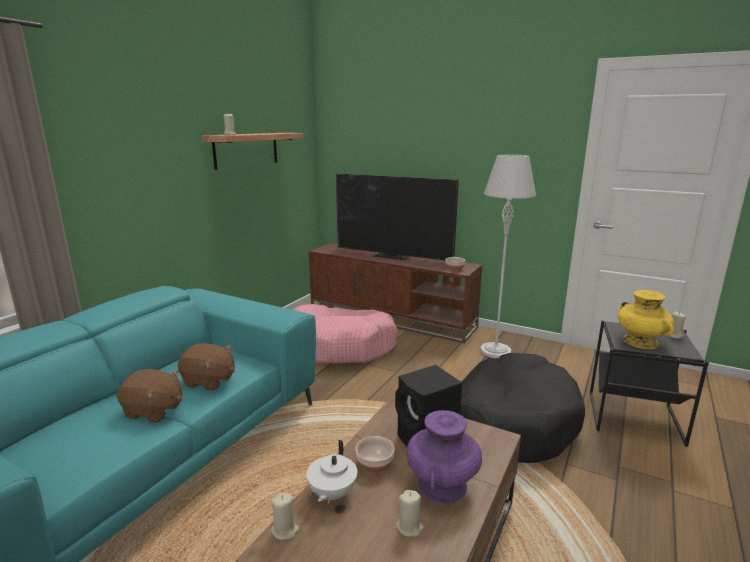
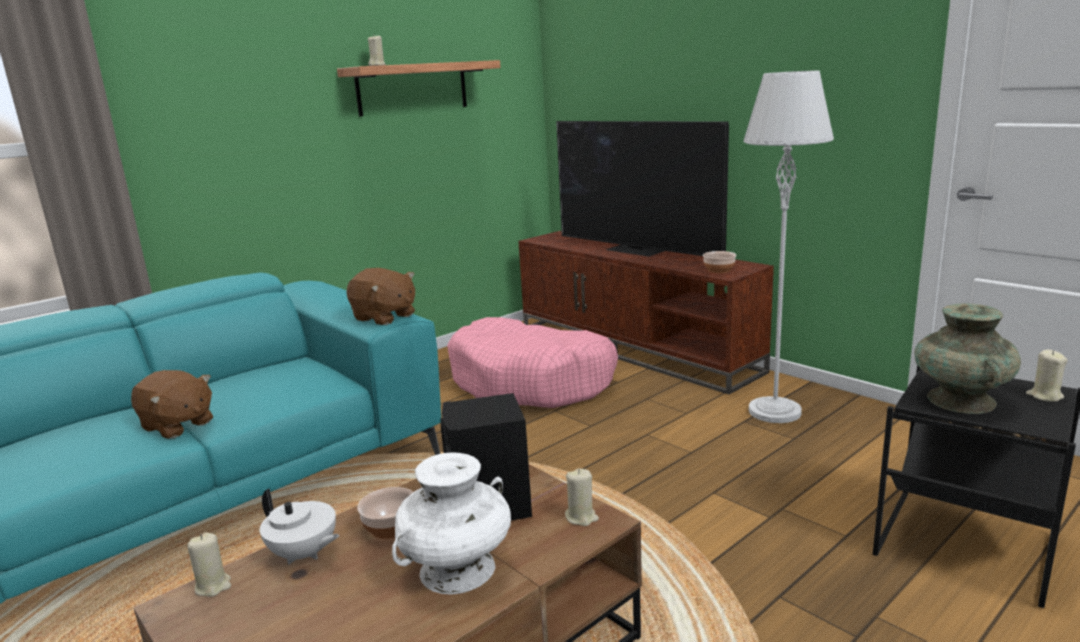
camera: 20 degrees right, 0 degrees up
(209, 381) = (264, 398): brown plush toy -> brown plush toy (384, 317)
(332, 494) = (304, 554): white teapot -> white teapot turned 90 degrees counterclockwise
(409, 527) = (366, 613): beige candle -> beige candle (581, 517)
(442, 486) = (457, 570): purple vase -> white vase
(512, 421) = (729, 519): black dog bed -> none
(640, 342) = (961, 400): yellow vase -> turquoise vase

